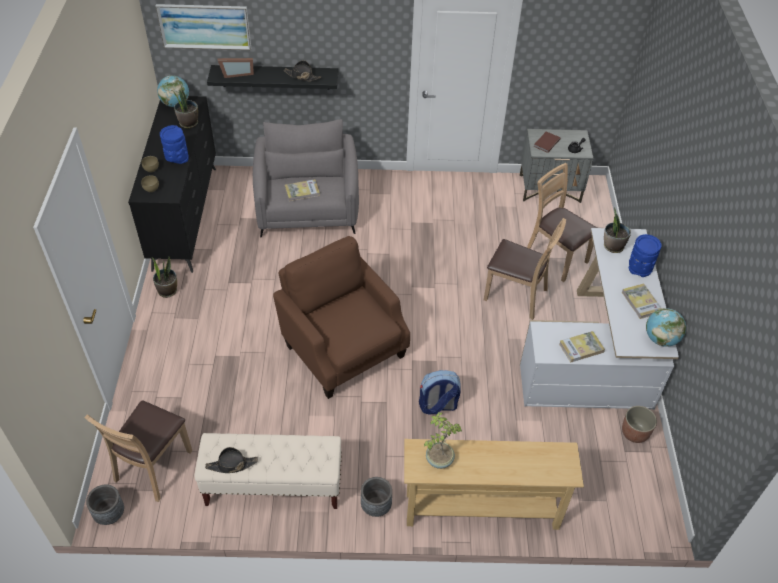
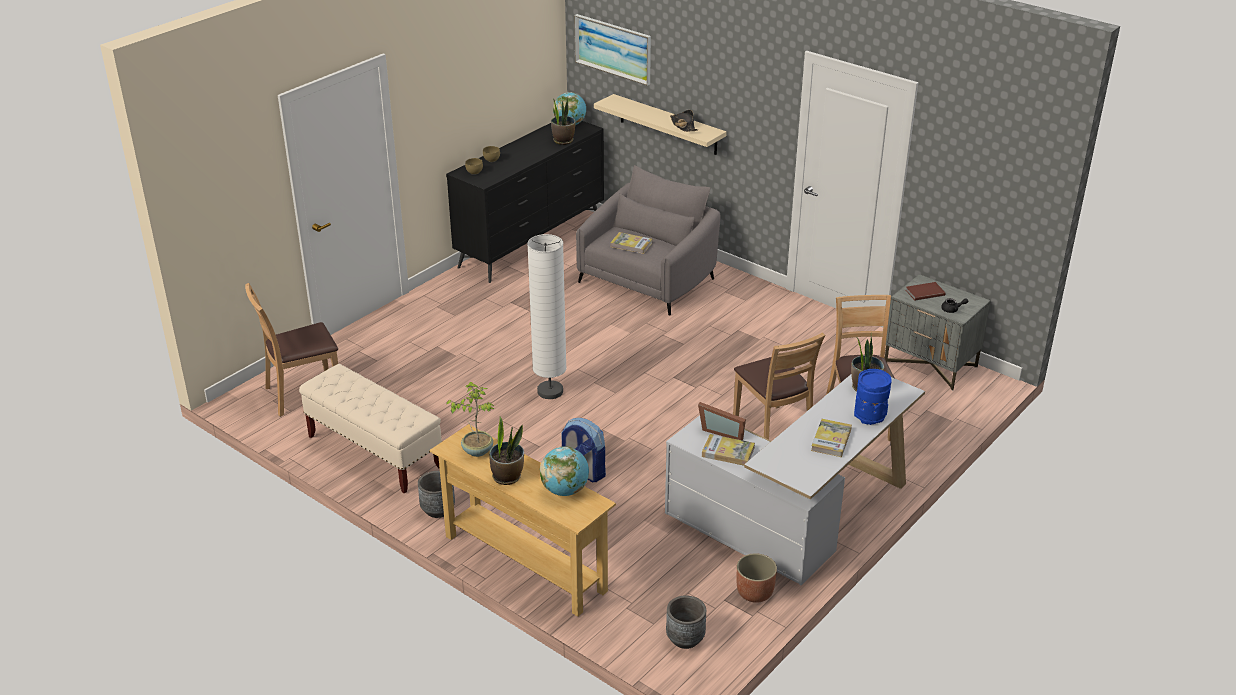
camera: 40 degrees right, 15 degrees down
(110, 514) = (238, 406): grey planter -> grey planter (685, 639)
(168, 290) = (454, 286): potted plant -> potted plant (507, 476)
(176, 158) = (521, 160): blue vase -> none
(231, 465) = (333, 391): black hat -> none
(236, 73) = (627, 106): picture frame -> picture frame (722, 431)
(275, 77) = (668, 125): black shelf -> beige shelf
(343, 348) = (550, 391): brown armchair -> white floor lamp
(661, 339) = (810, 474): globe -> globe (565, 490)

